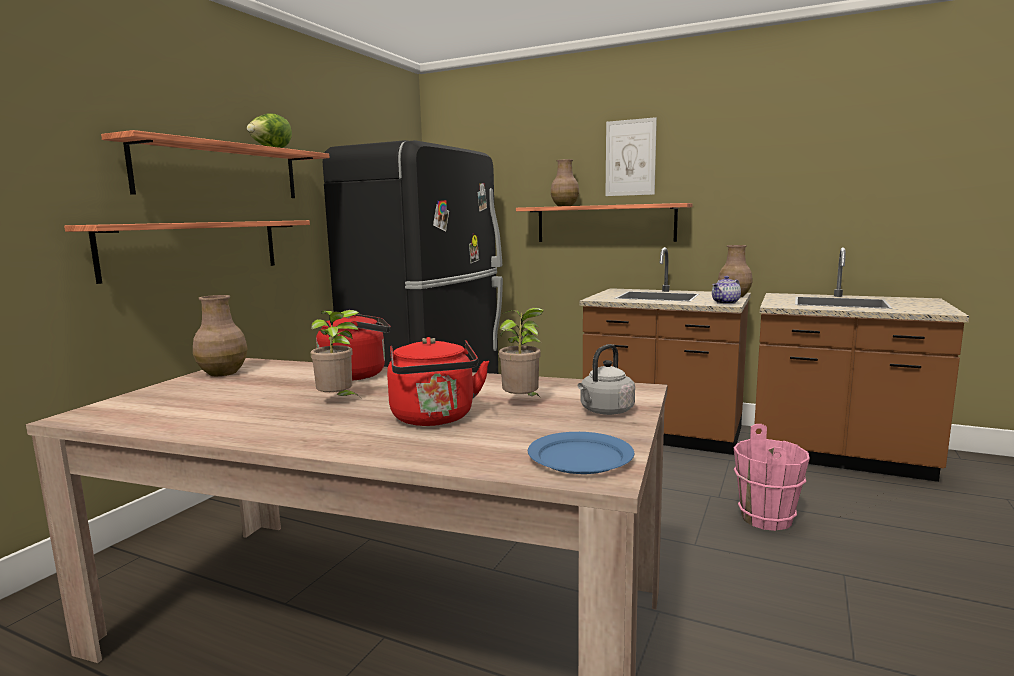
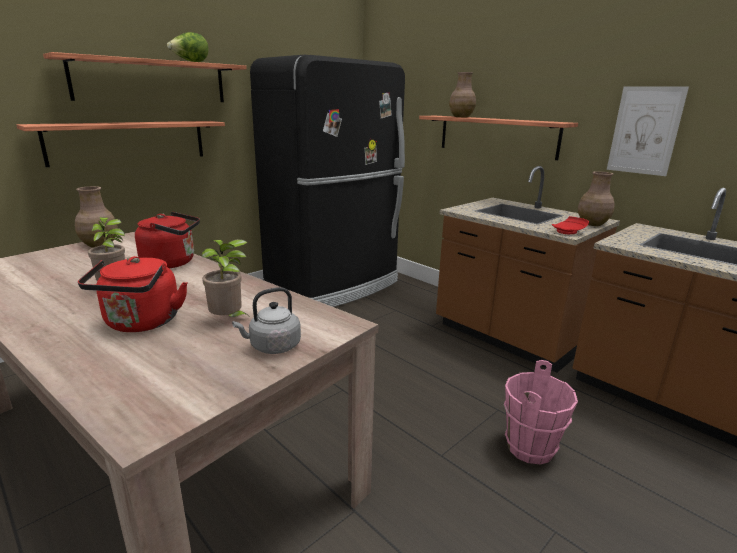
camera: 20 degrees right, 10 degrees up
(580, 457) = (163, 400): blue plate -> none
(630, 158) = (526, 72): picture -> picture (645, 131)
(726, 303) = (569, 232): teapot -> red plate

